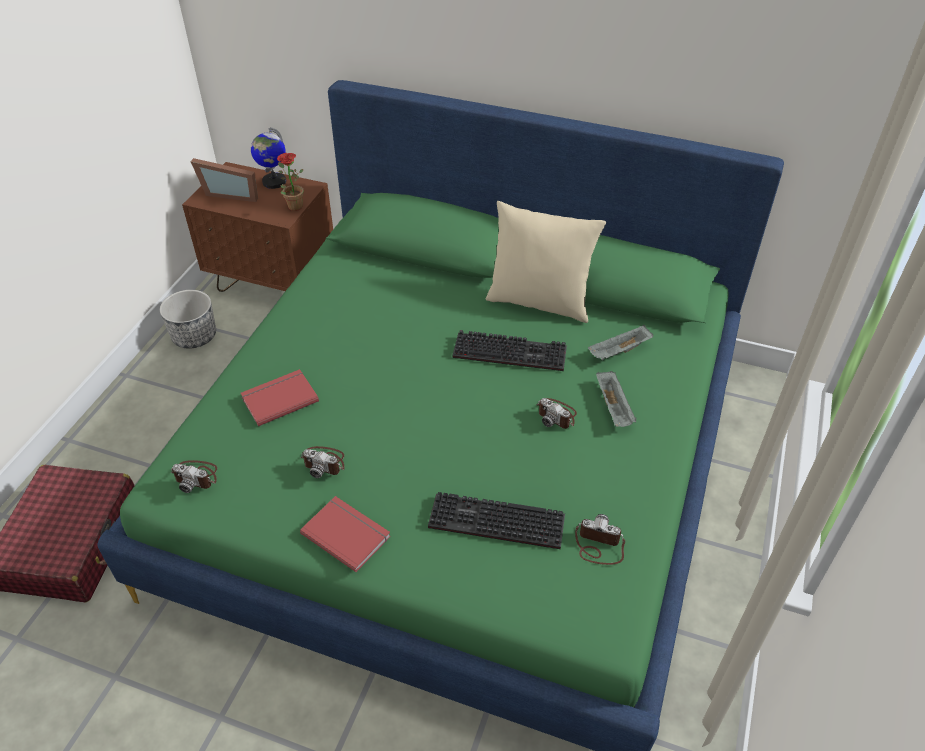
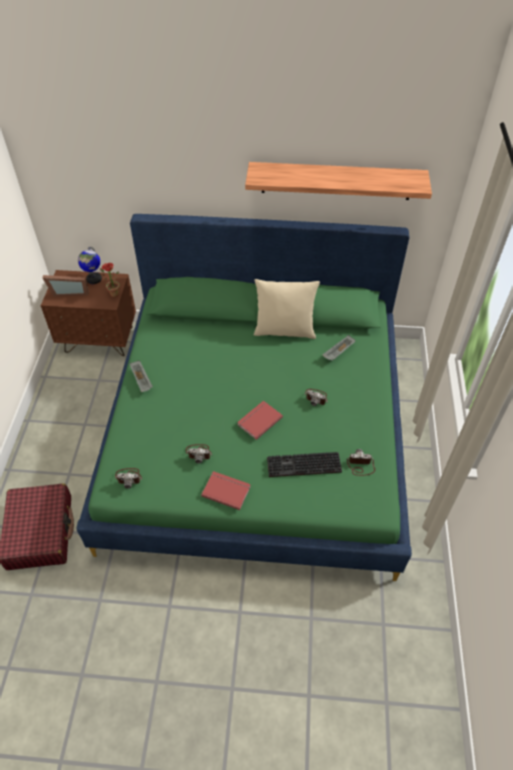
camera: 15 degrees left, 5 degrees up
(194, 336) = (62, 386): planter -> none
(279, 398) = (157, 421): red book -> red book (258, 420)
(512, 351) = (279, 365): keyboard -> none
(614, 408) = (345, 387): grey tray -> grey tray (142, 381)
(665, 57) = (336, 181): none -> shelf

